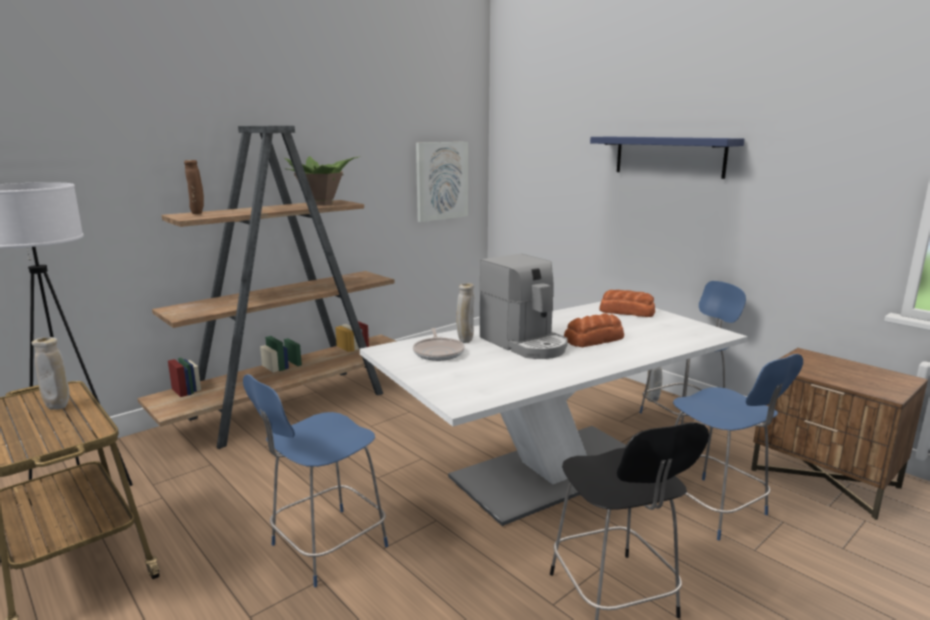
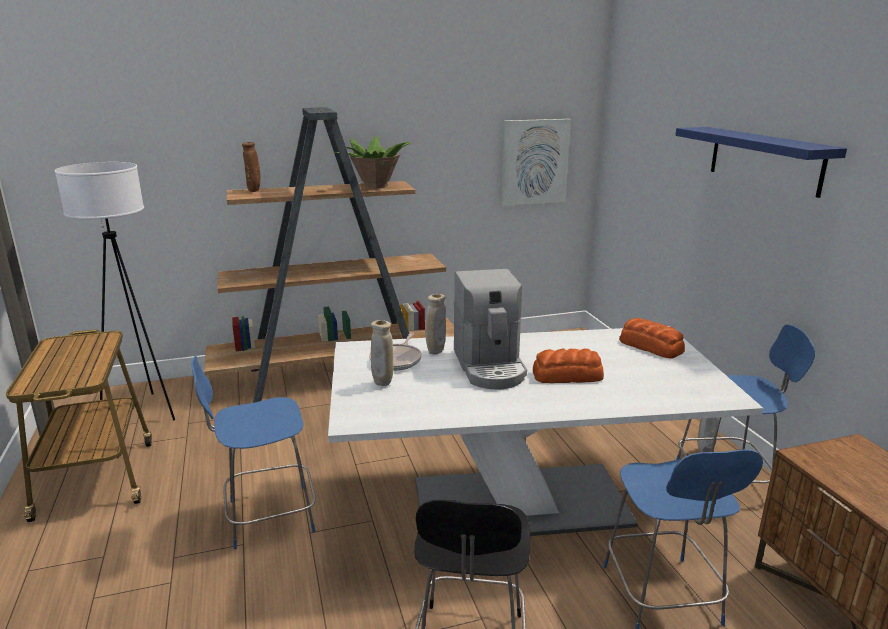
camera: 25 degrees right, 5 degrees up
(58, 407) = (88, 352): beige vase -> beige vase (383, 383)

